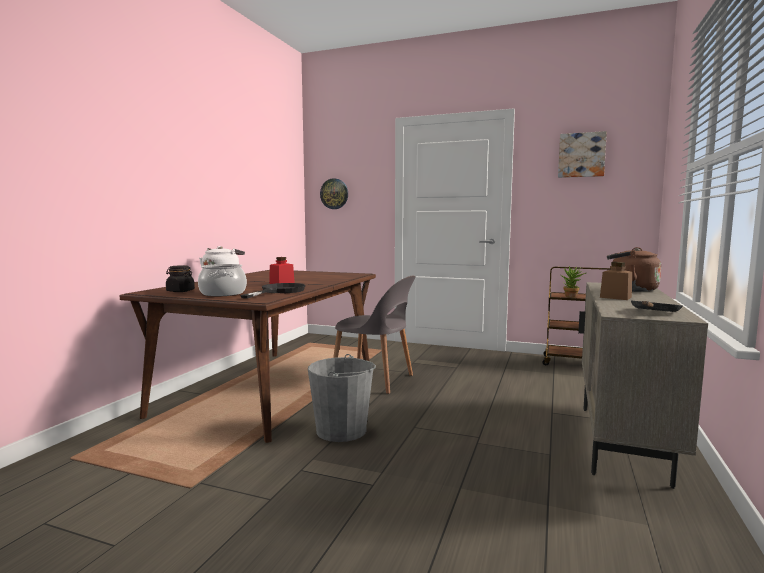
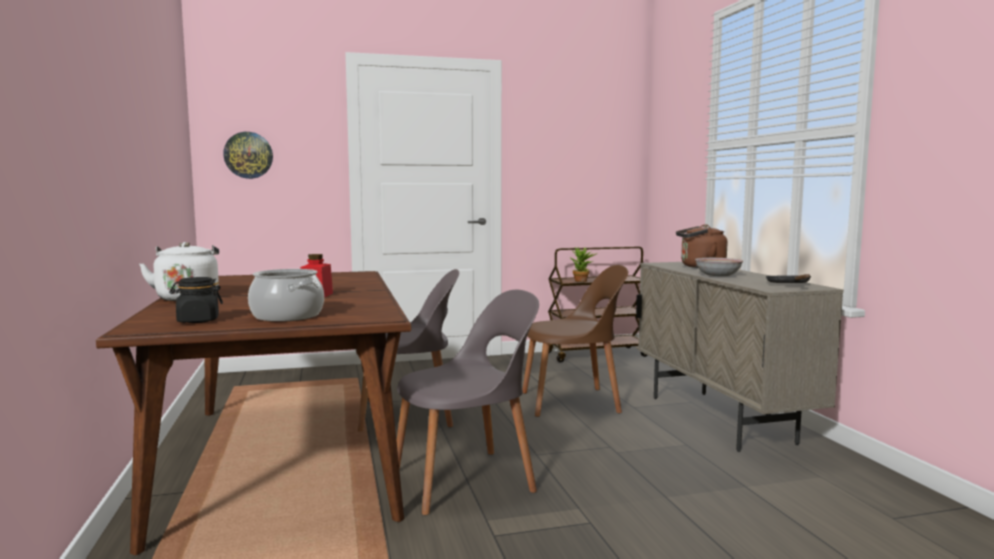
camera: 35 degrees left, 0 degrees up
(278, 291) = (356, 305): black frying pan -> none
(342, 430) = (467, 480): grey bucket -> grey chair
(505, 397) = (573, 402): none -> brown chair
(581, 155) = (573, 122): picture -> none
(615, 297) = (718, 275): brown jar -> bowl

